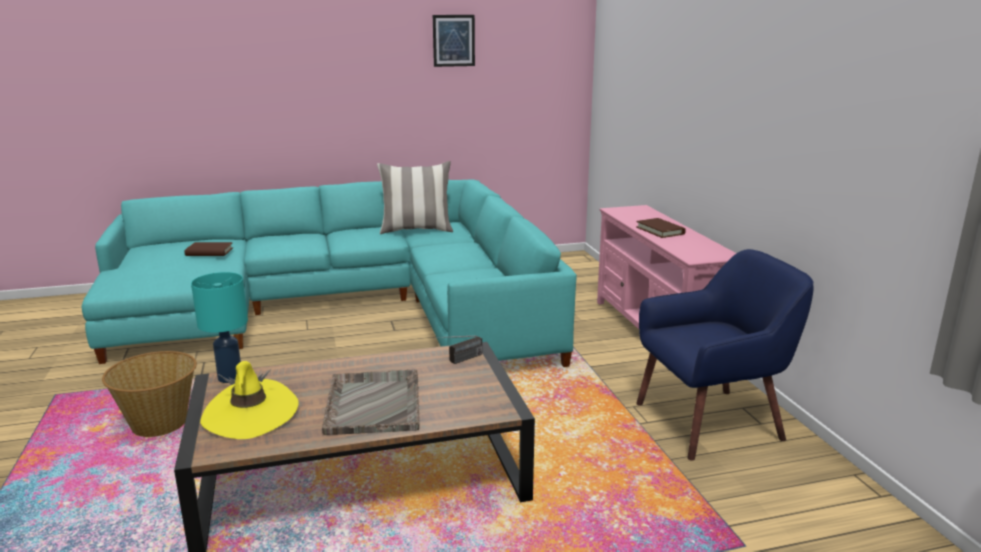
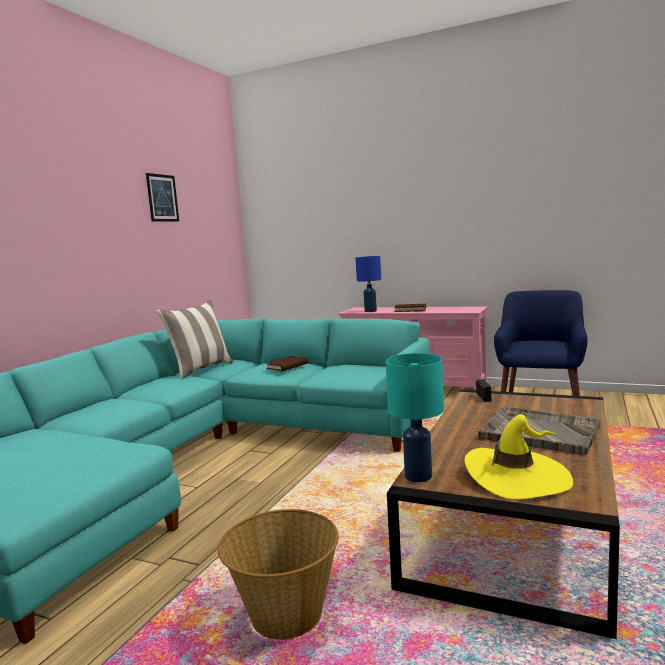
camera: 50 degrees left, 10 degrees down
(209, 252) = (52, 440): brown book -> brown book (287, 366)
(627, 217) = (370, 311): none -> blue table lamp

